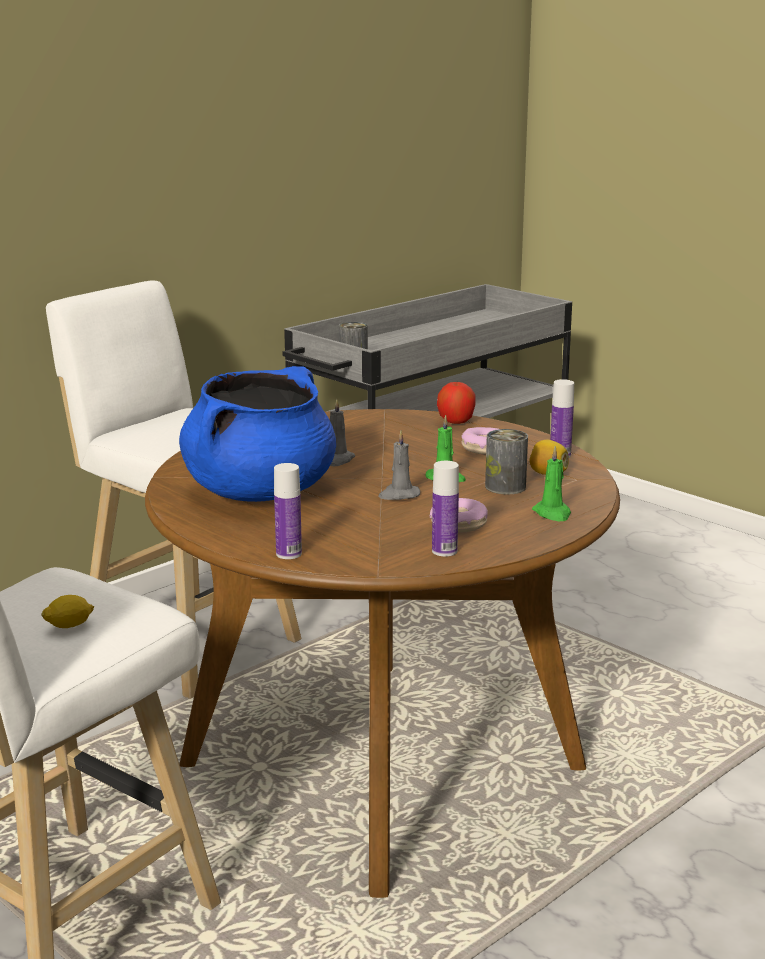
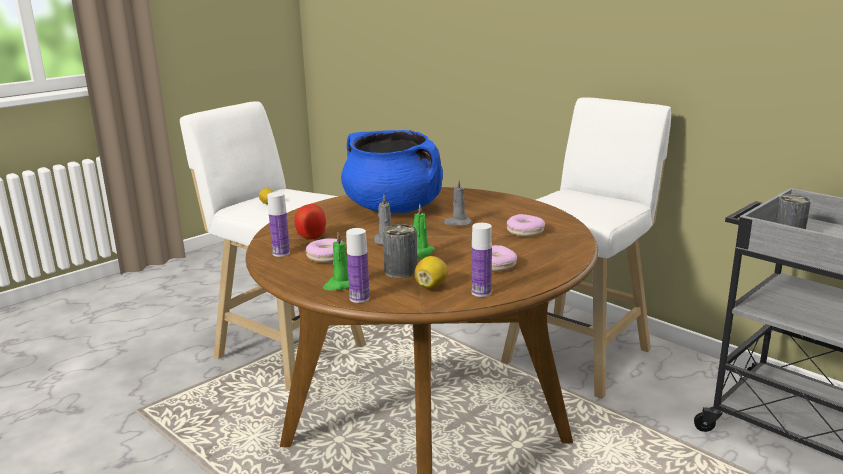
camera: 90 degrees right, 0 degrees up
(288, 554) = (292, 219): bottle -> bottle (359, 298)
(377, 432) = (525, 231): none -> donut
(456, 422) = (565, 255): apple -> apple (311, 237)

